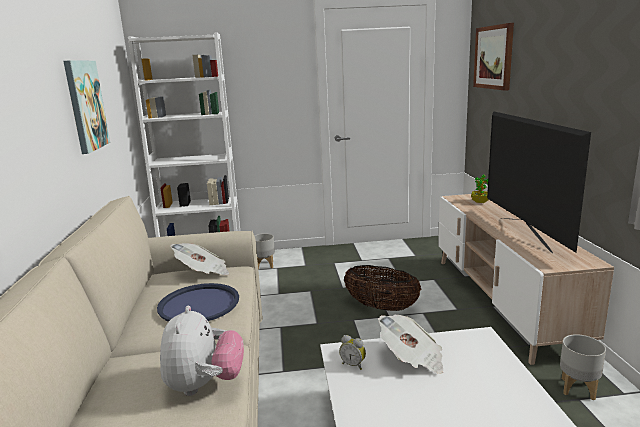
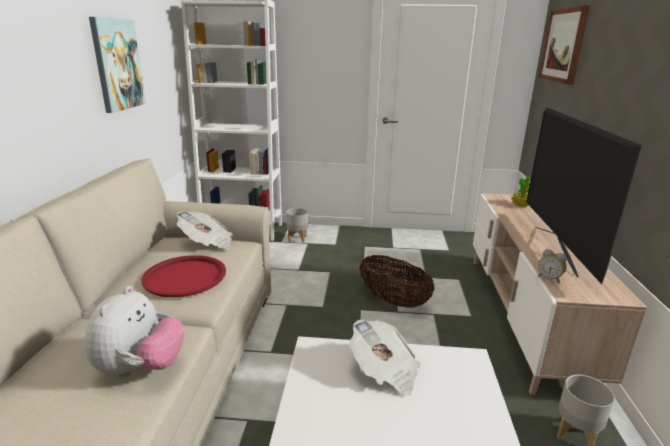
camera: 10 degrees right, 5 degrees up
(199, 304) = (185, 277): blue tray -> red tray
(353, 364) = (320, 366): alarm clock -> alarm clock (549, 278)

